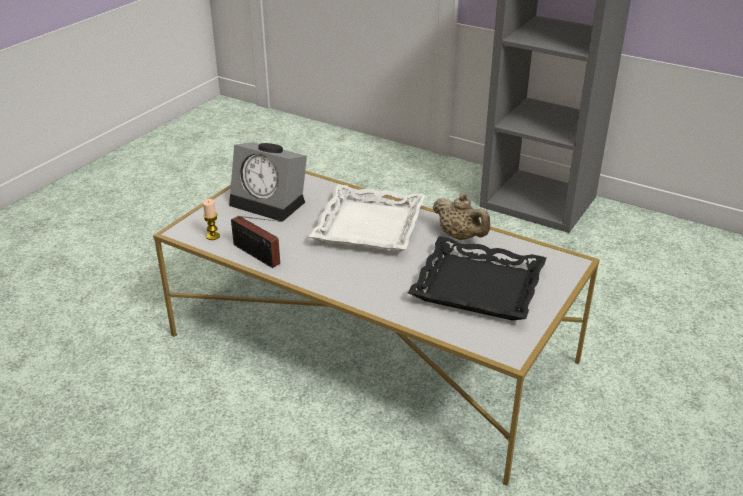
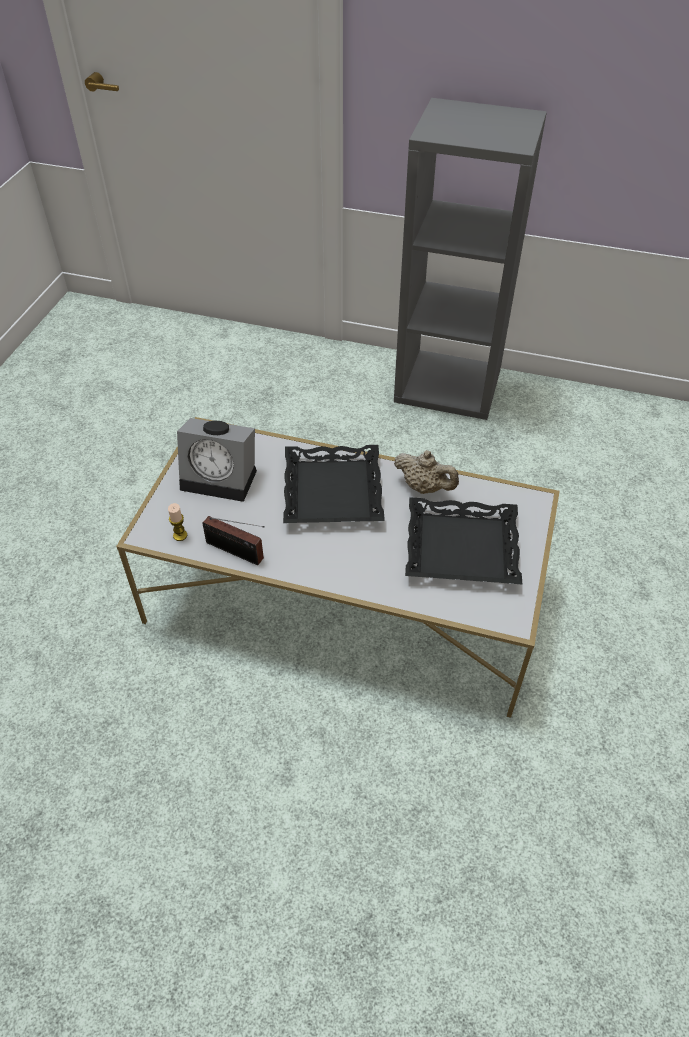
camera: 15 degrees left, 15 degrees up
(368, 226) = (331, 491): white tray -> black tray

